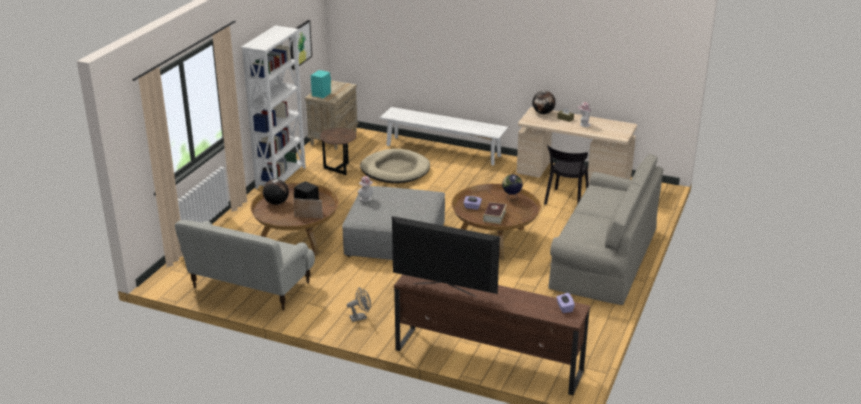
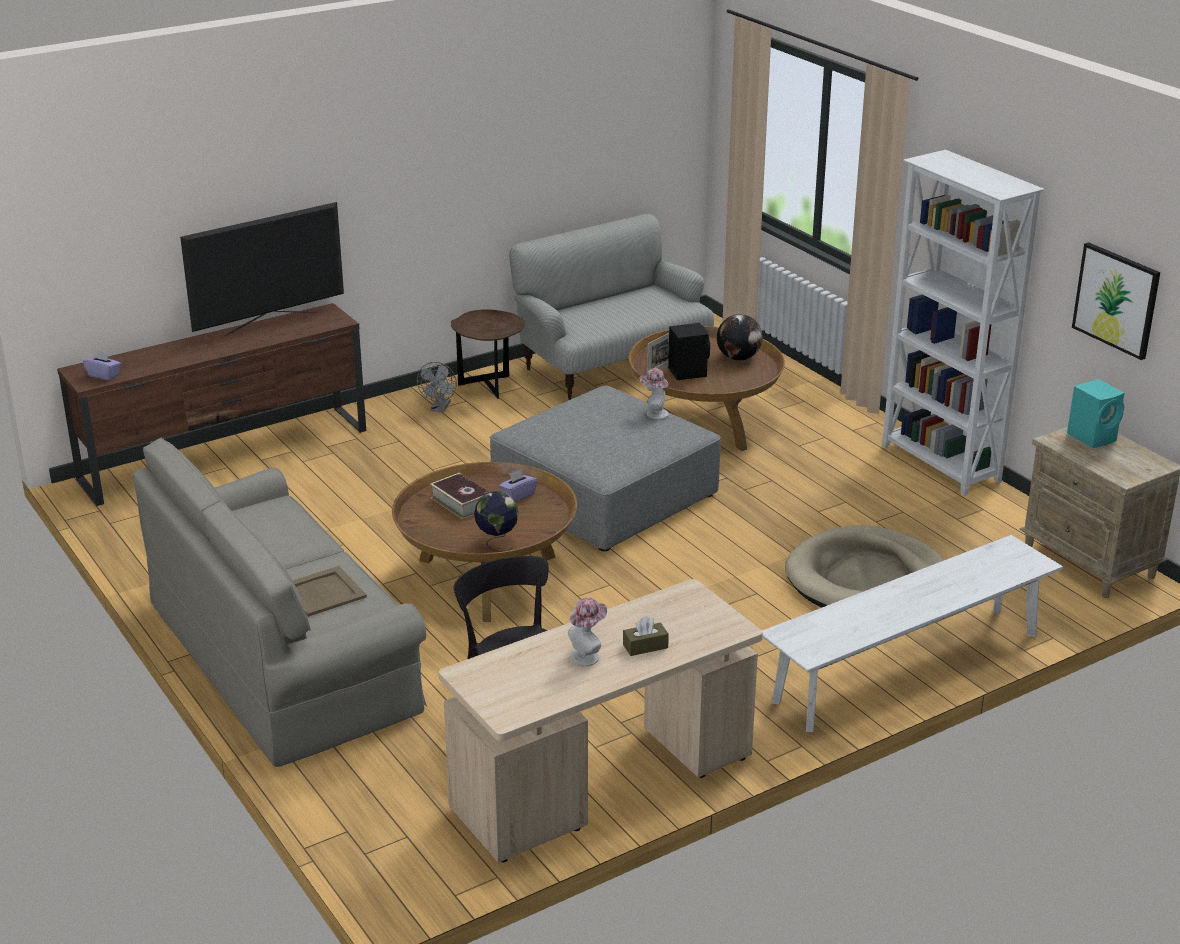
camera: 125 degrees right, 0 degrees up
(339, 168) = (930, 526): brown side table -> brown side table (490, 387)
(543, 113) = (709, 632): globe -> none
(607, 197) = (324, 592): none -> beige tray

